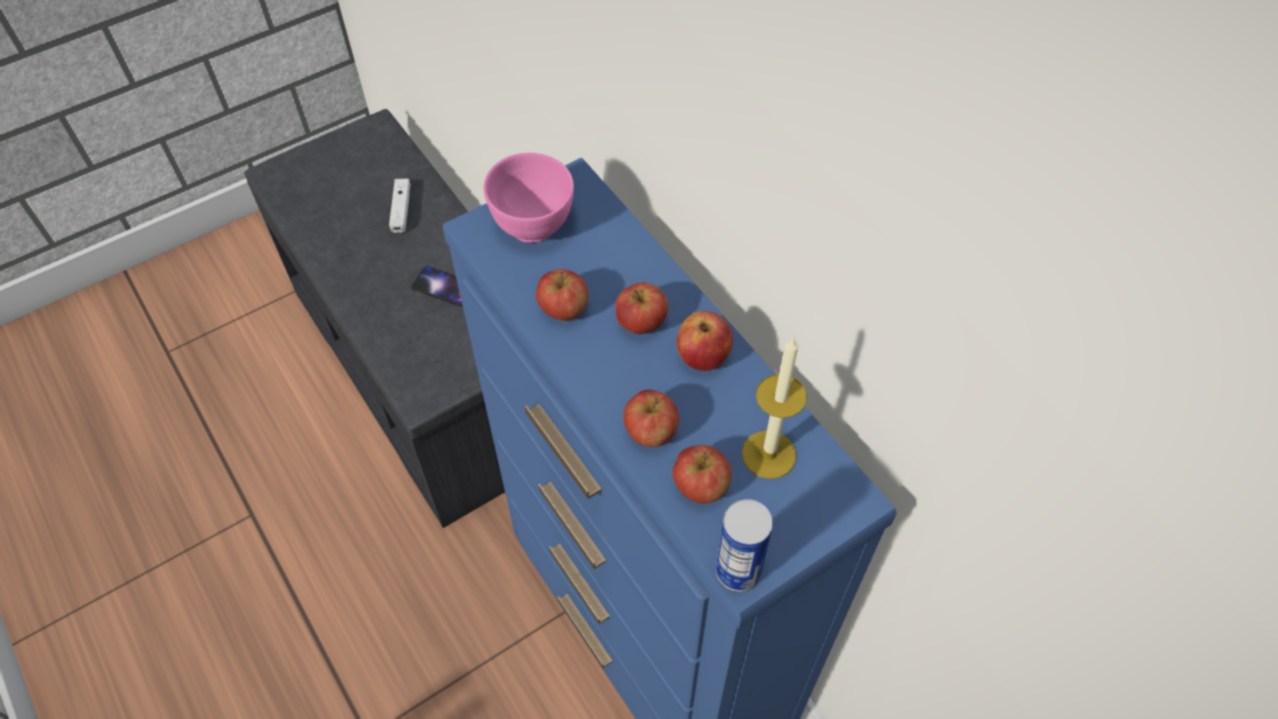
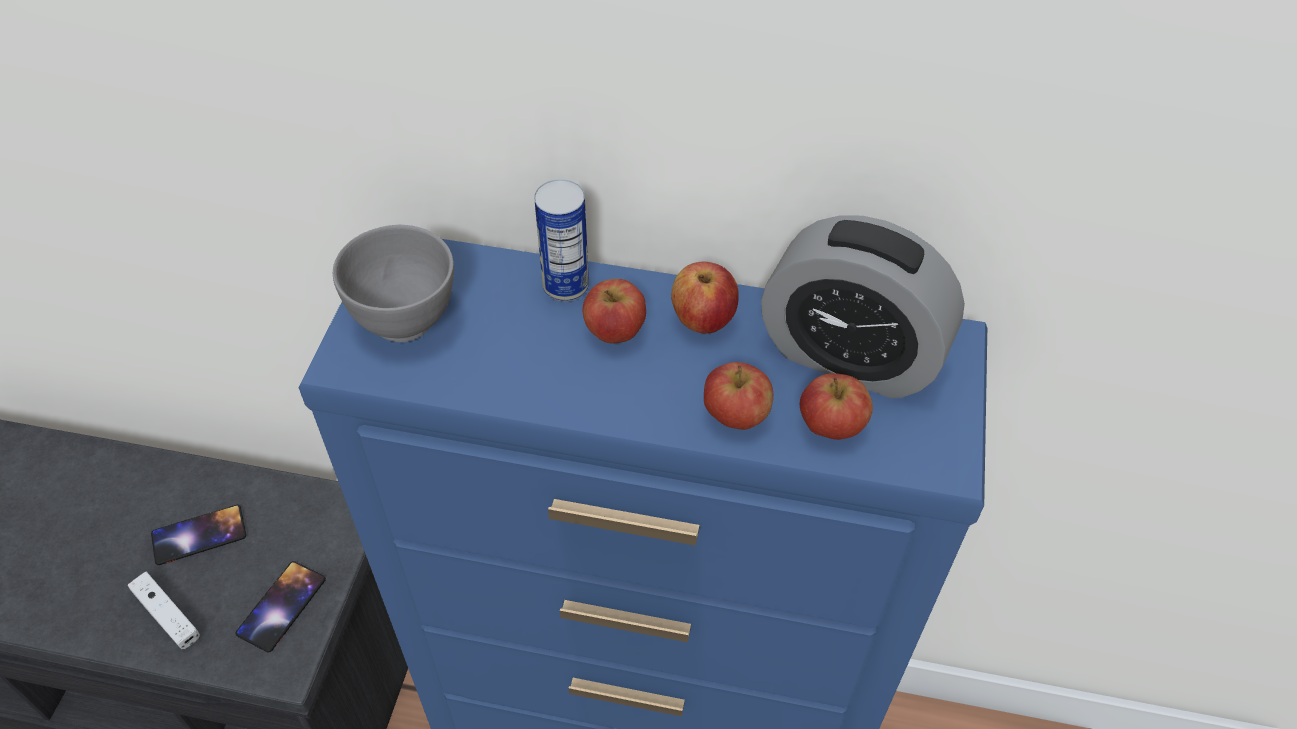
camera: 45 degrees left, 5 degrees down
(401, 210) = (60, 496): white game controller -> white game controller (167, 615)
(449, 364) = (281, 606): none -> phone
(533, 227) = (406, 321): pink bowl -> grey bowl
(563, 310) = (528, 373): apple -> none
(738, 572) = (942, 468): can -> can (565, 286)
(768, 454) = (850, 356): candle -> alarm clock

